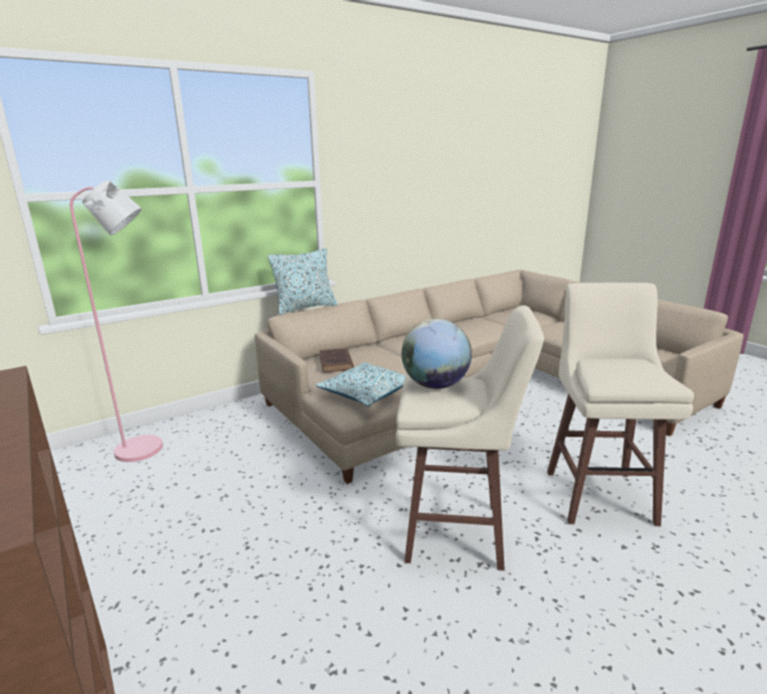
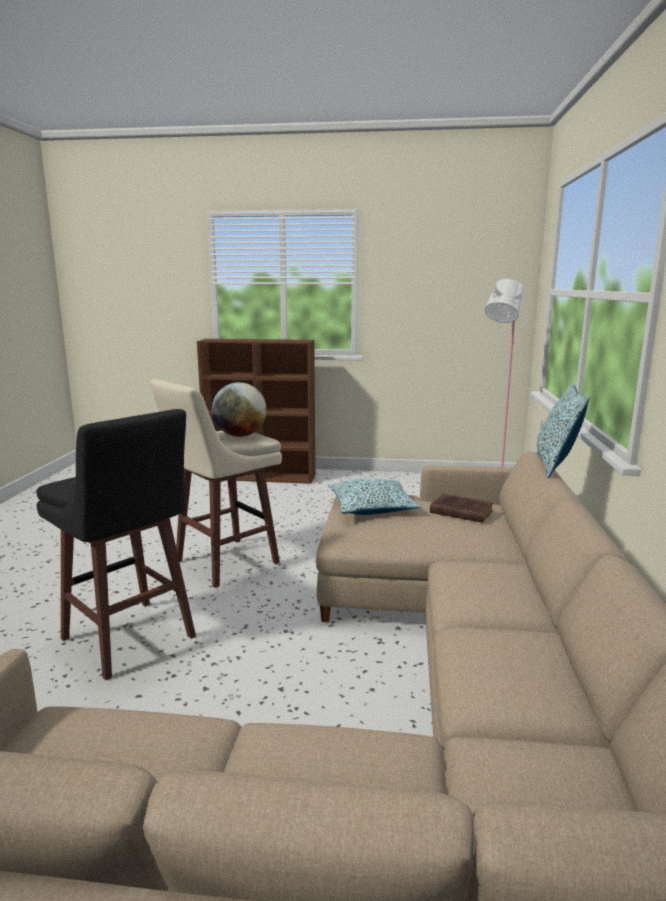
camera: 130 degrees right, 5 degrees down
(599, 495) = (129, 640): beige stool -> black stool

